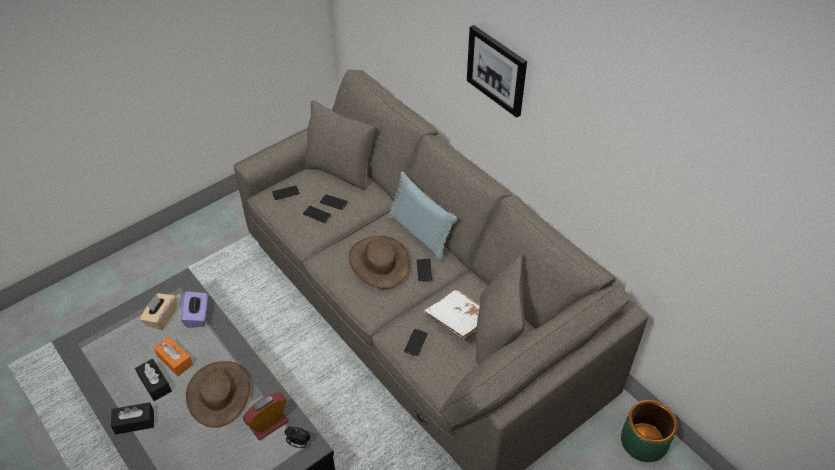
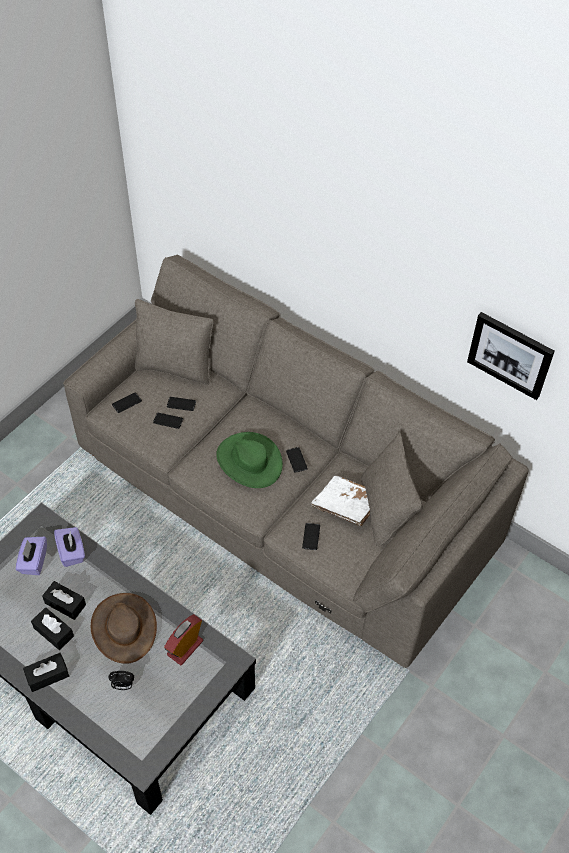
camera: 15 degrees left, 5 degrees up
(161, 317) = (33, 562): beige tissue box -> purple tissue box
(175, 360) = (65, 604): orange tissue box -> black tissue box
(298, 443) = (220, 660): alarm clock -> alarm clock (123, 685)
(379, 262) = (249, 461): brown hat -> green hat
(420, 233) = (280, 421): blue pillow -> none
(497, 70) = (345, 252): picture -> picture (510, 354)
(644, 441) = (534, 583): green planter -> none

